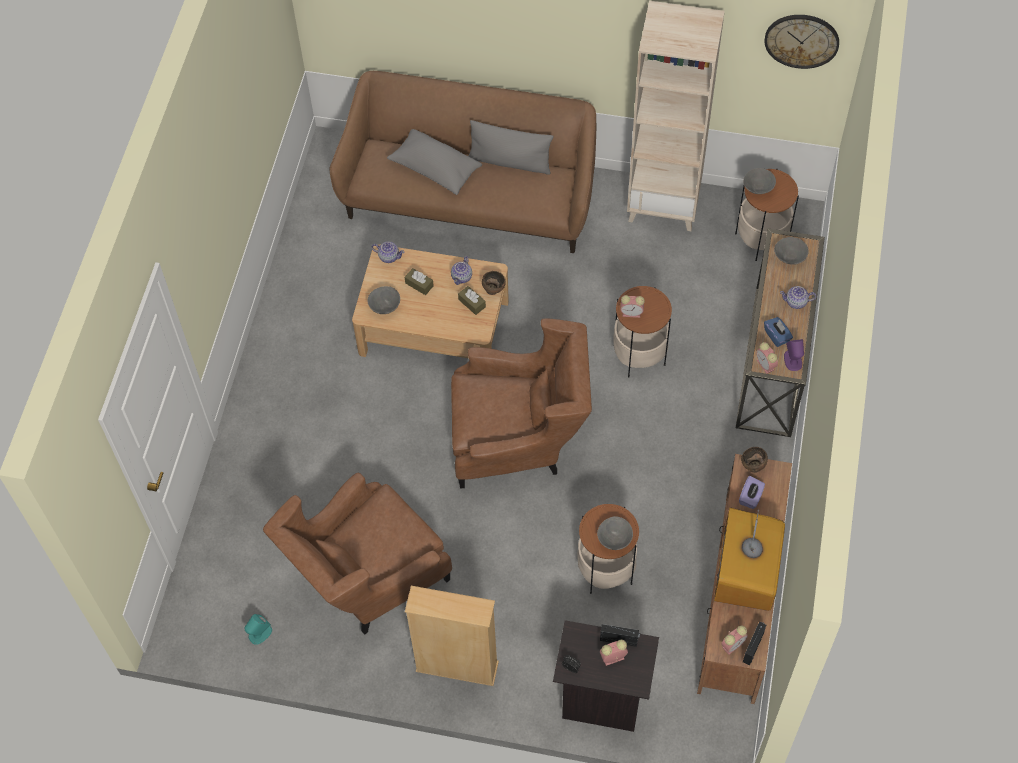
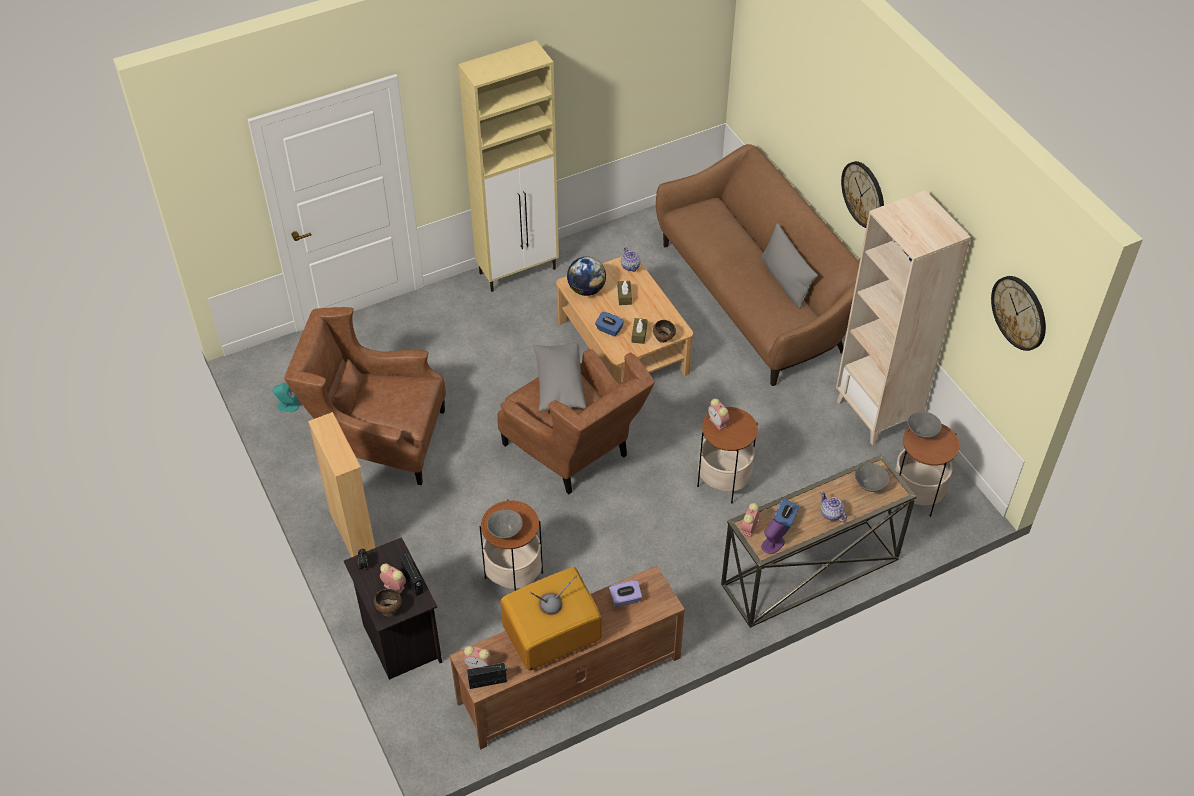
camera: 50 degrees right, 10 degrees down
(271, 345) = (518, 270): none -> beige cabinet
(385, 307) = (586, 290): grey bowl -> globe
(435, 169) = (731, 244): grey pillow -> grey pillow (559, 384)
(446, 321) = (609, 329): none -> blue tissue box
(462, 277) = (656, 315): teapot -> none
(554, 41) = (863, 194): none -> wall clock
(752, 466) = (655, 584): brown bowl -> brown bowl (389, 610)

